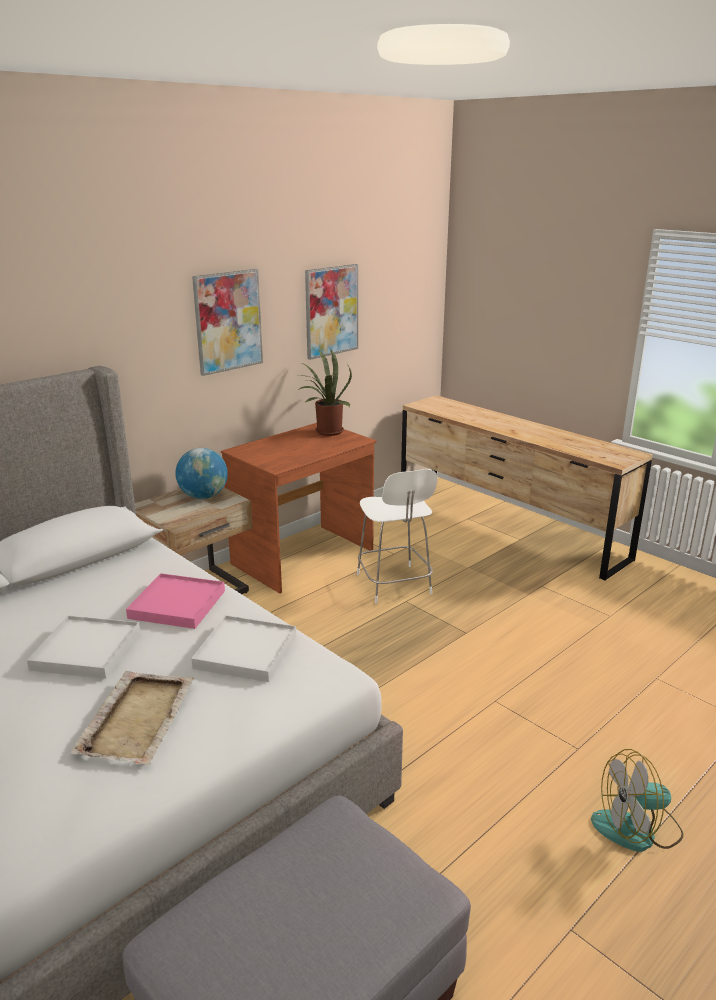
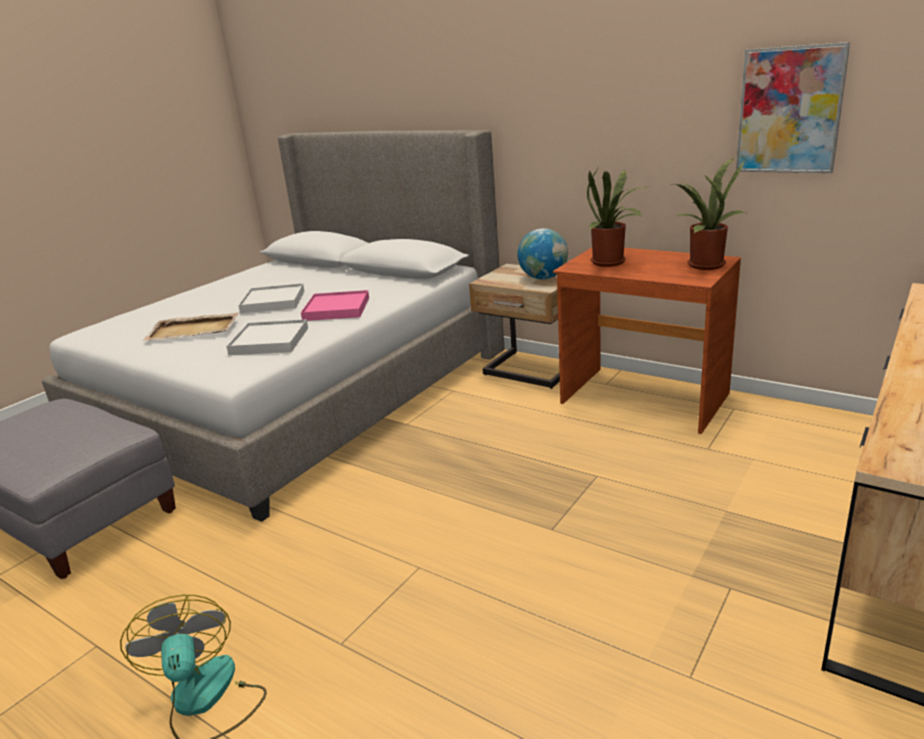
camera: 80 degrees right, 0 degrees up
(228, 321) = (625, 106): picture -> none
(283, 453) = (611, 263): none -> potted plant
(394, 585) = (627, 462): white chair -> none

